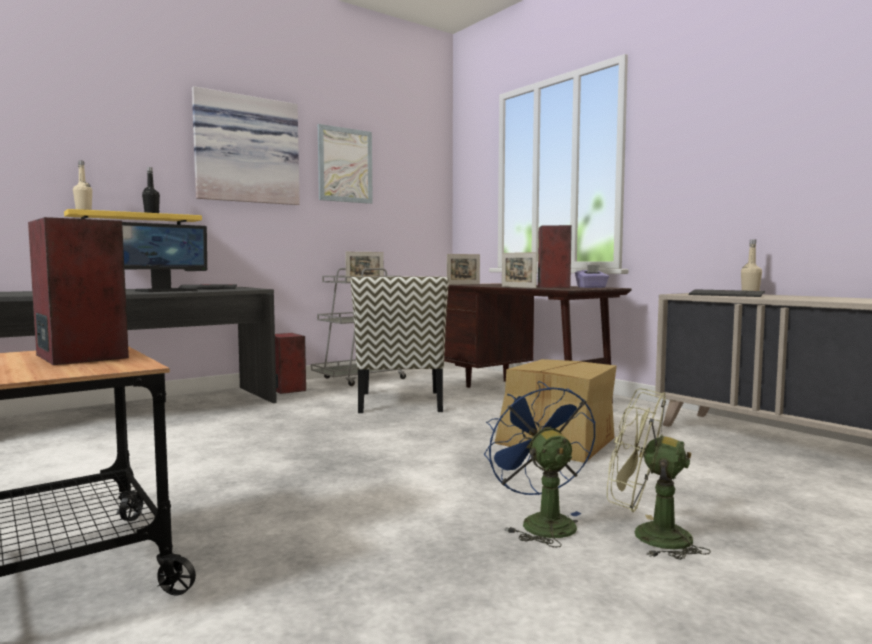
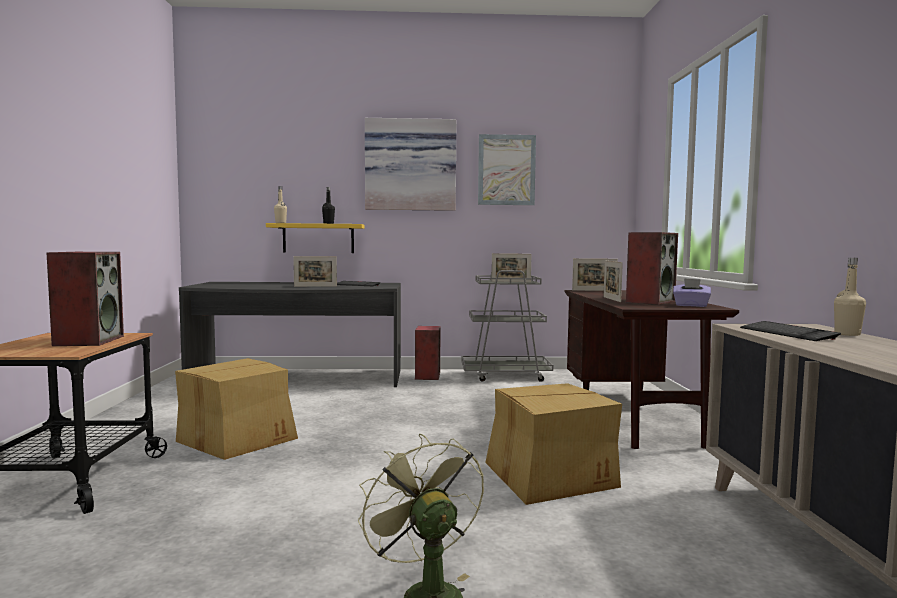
camera: 35 degrees right, 0 degrees up
(166, 290) = (315, 286): monitor -> picture frame
(201, 478) = (238, 438): none -> cardboard box
(401, 402) = (490, 405): chair -> none
(541, 522) = (366, 546): blue fan -> none

